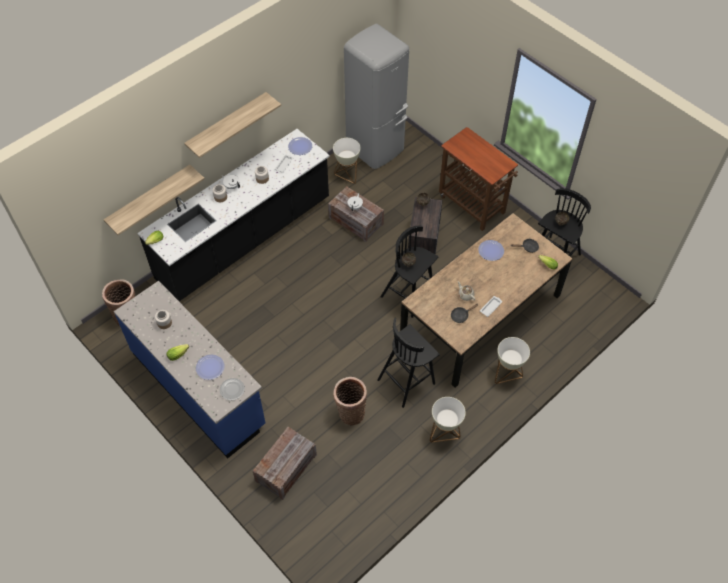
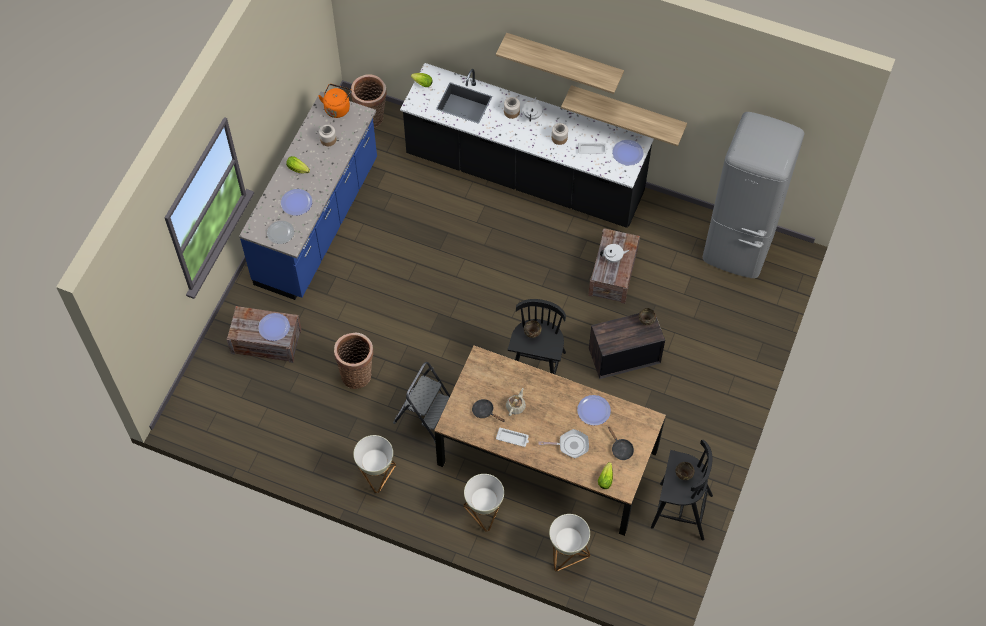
camera: 65 degrees right, 5 degrees up
(138, 305) = (337, 107): none -> orange kettle
(149, 198) = (450, 45): shelf -> shelf (627, 111)
(290, 448) = (274, 327): none -> plate
(347, 173) = (679, 234): planter -> planter (567, 553)
(407, 380) = (423, 413): black stool -> grey step ladder
(472, 205) = (710, 389): brown cart -> none
(512, 274) = (570, 445): none -> frying pan

